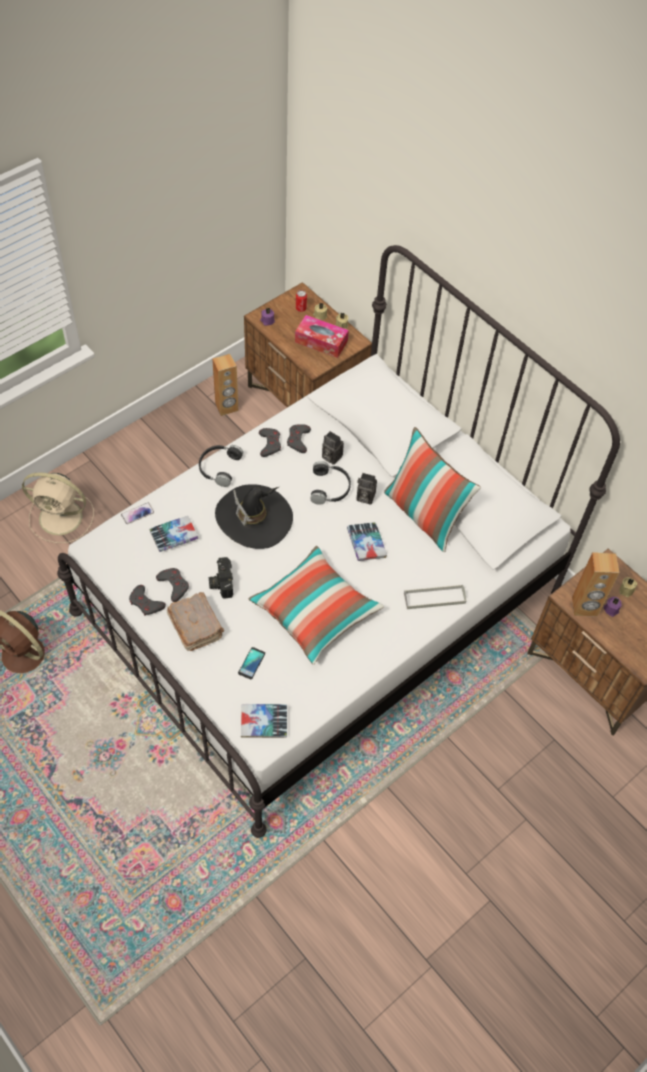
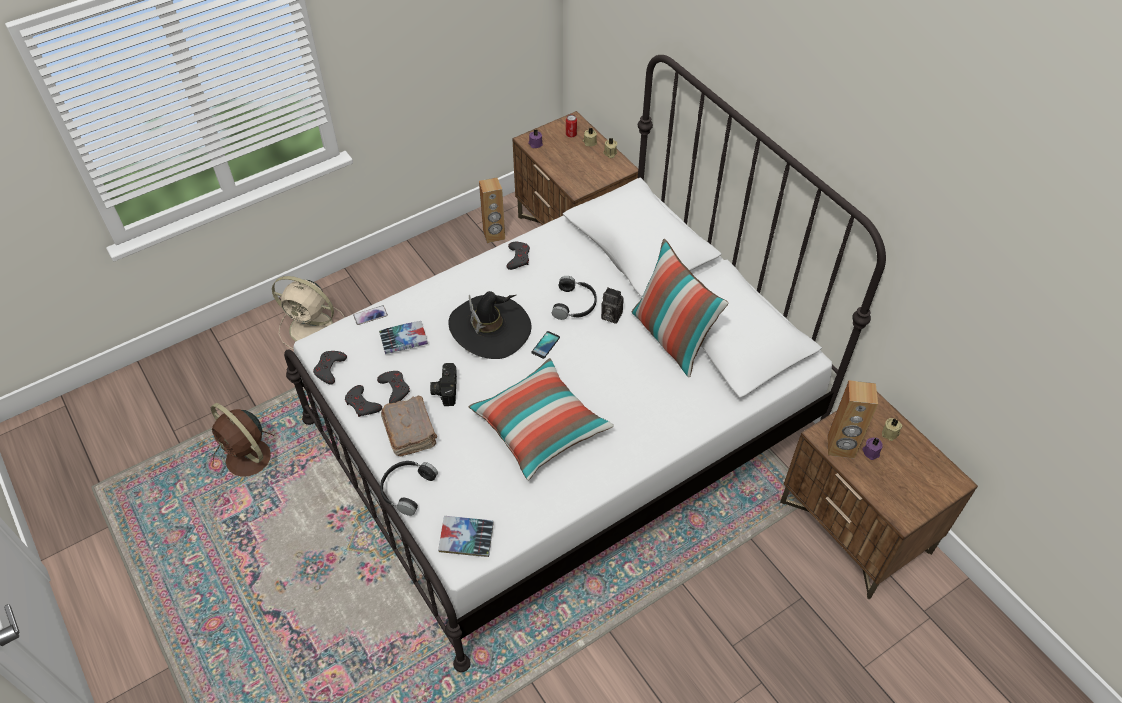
camera: 10 degrees right, 5 degrees down
(218, 467) = (461, 277): black headphones -> black headphones (406, 489)
(251, 663) = (463, 475): phone -> phone (545, 345)
(298, 440) = (548, 256): grey game controller -> grey game controller (330, 369)
(321, 341) = (587, 166): tissue box -> none
(330, 457) = (579, 274): camera -> none
(366, 544) = (605, 363): book -> none
(434, 598) = (672, 424): grey tray -> none

